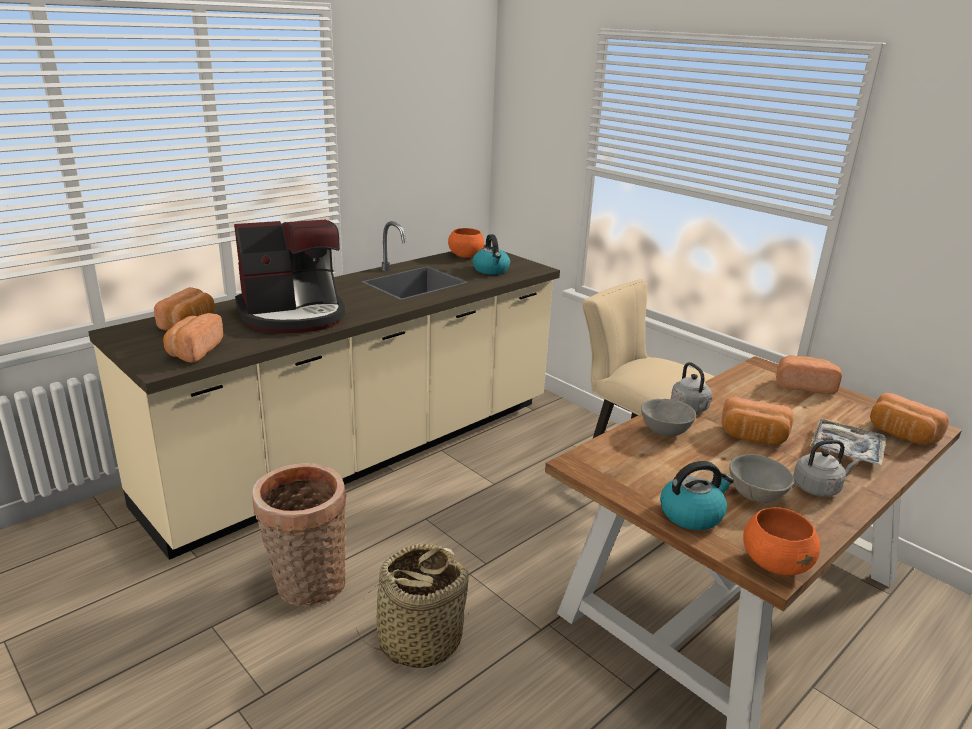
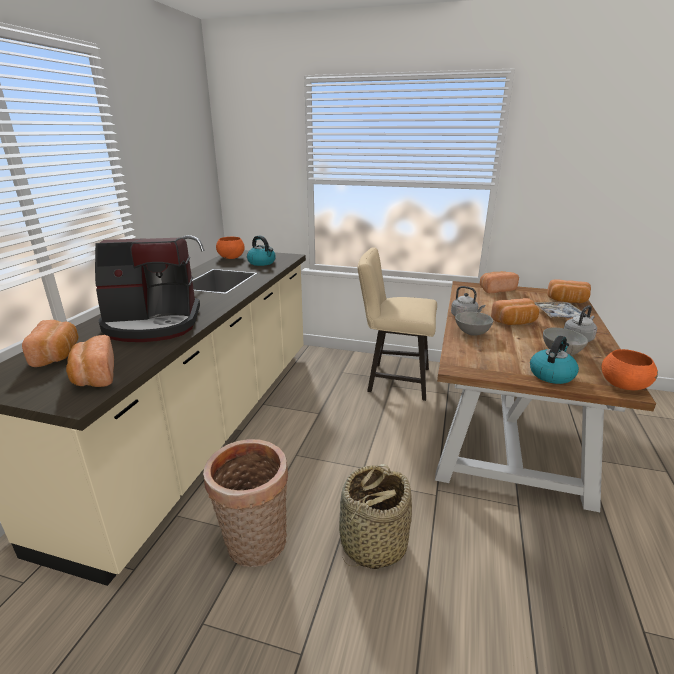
camera: 30 degrees left, 0 degrees up
(293, 315) = (153, 324): coffee machine -> coffee machine turned 45 degrees clockwise

